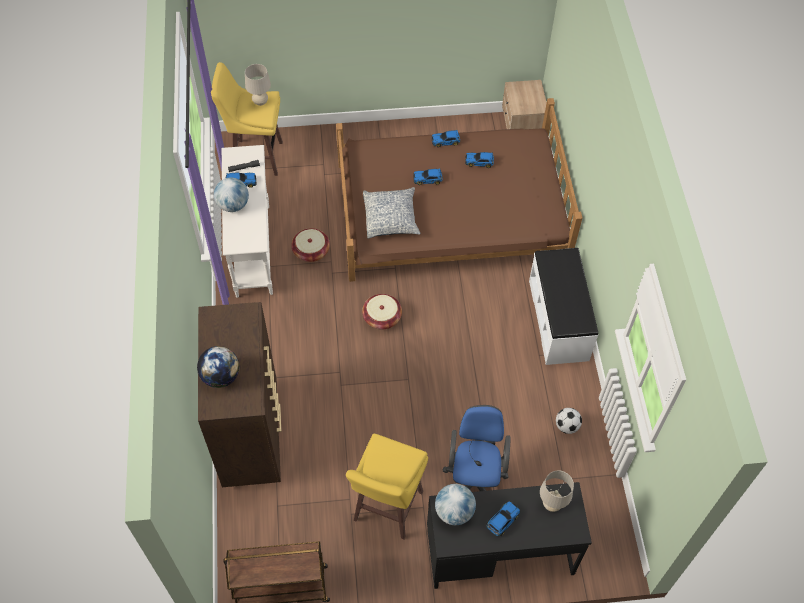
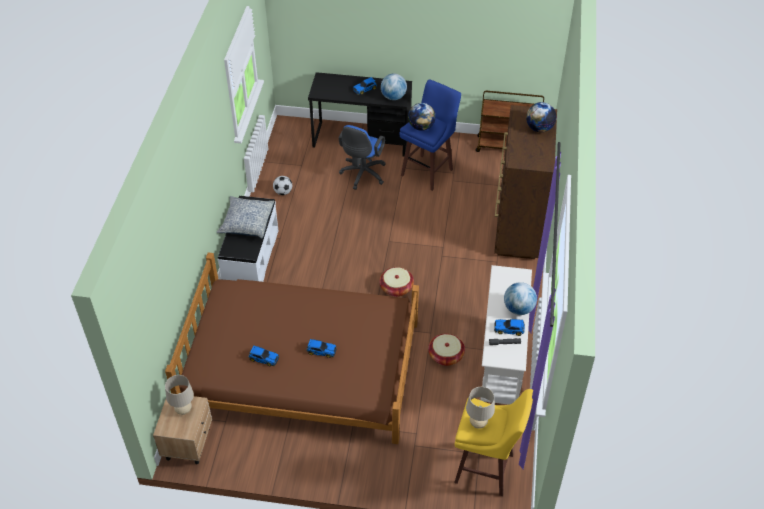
camera: 165 degrees left, 10 degrees down
(387, 508) = (428, 172): yellow stool -> blue stool
(391, 218) = (369, 320): pillow -> pillow (247, 222)
(397, 456) = (421, 127): none -> globe
(446, 141) = (287, 387): toy car -> none
(552, 504) = (330, 90): beige table lamp -> beige table lamp (183, 410)

